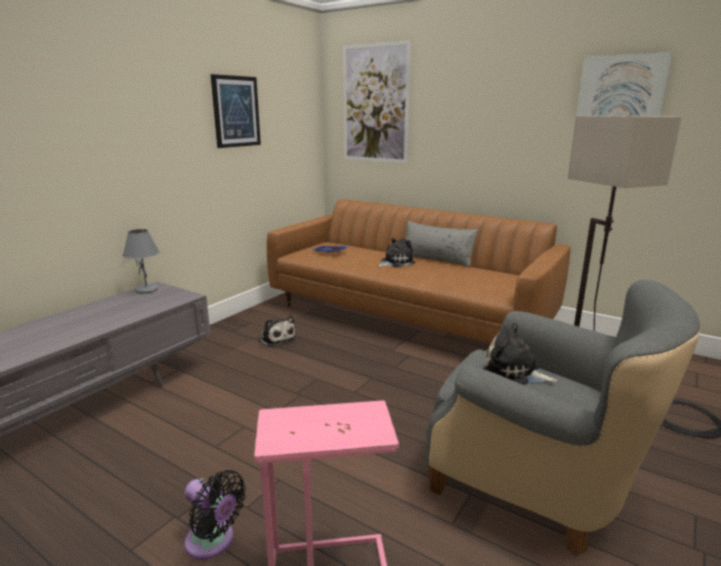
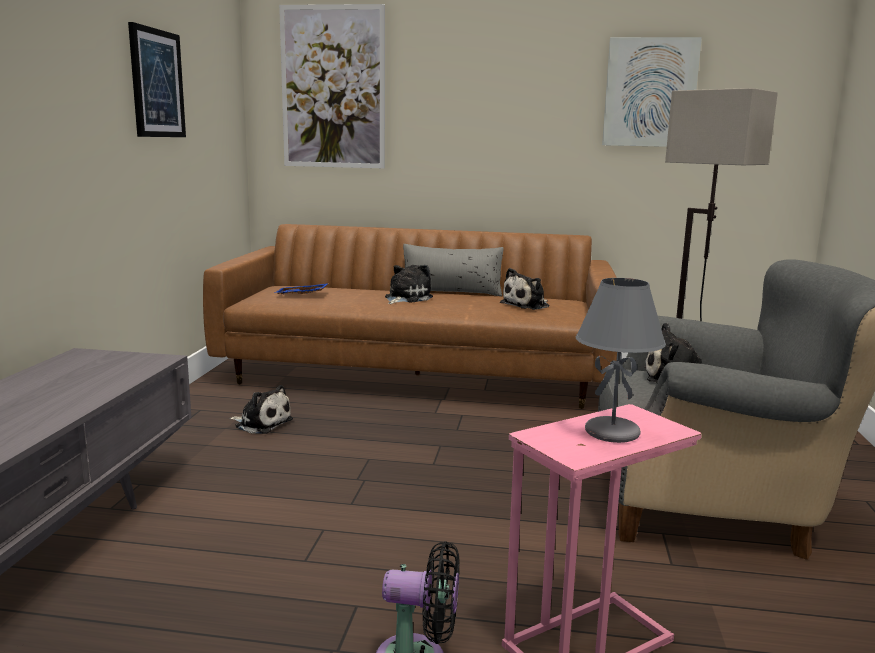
camera: 25 degrees left, 5 degrees down
(147, 290) = (74, 359): grey table lamp -> grey table lamp (613, 432)
(479, 278) = (527, 305): none -> plush toy

